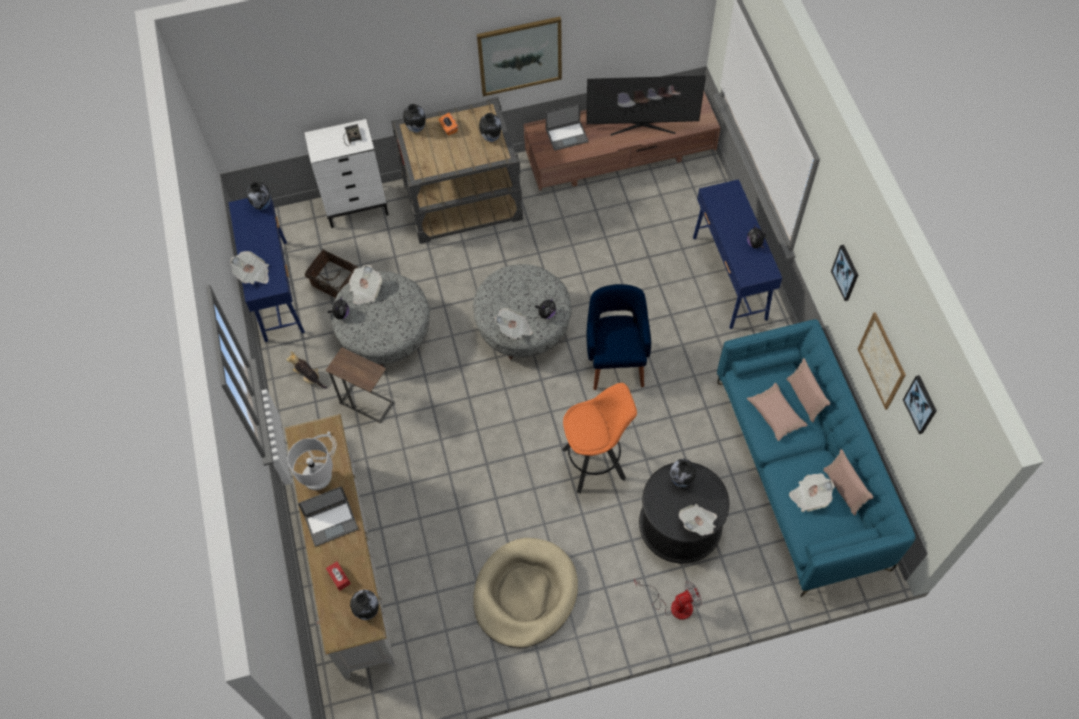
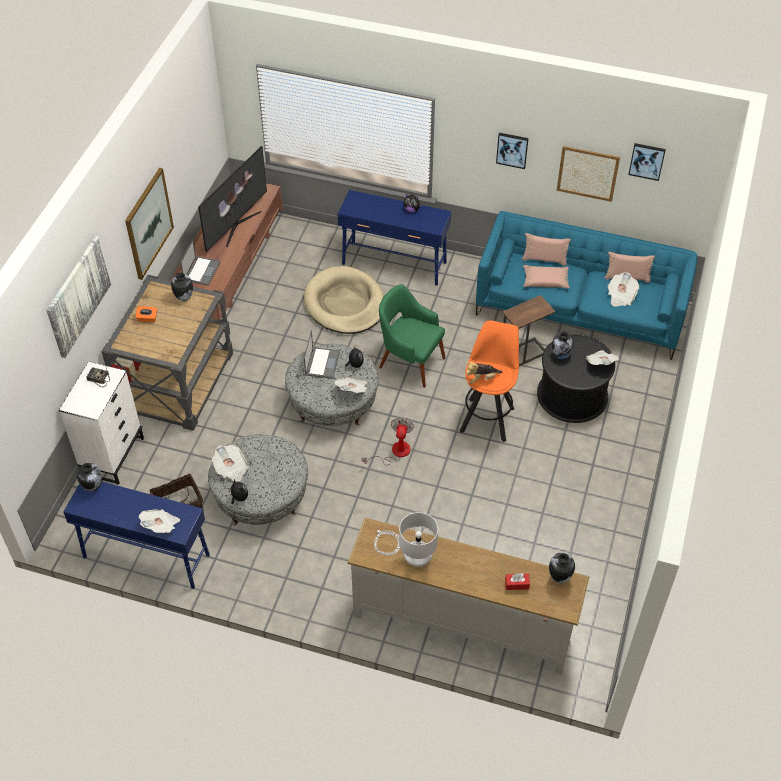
camera: 60 degrees left, 10 degrees down
(309, 377) = (257, 571): plush toy -> plush toy (482, 378)
(332, 522) = (462, 567): laptop -> laptop (322, 363)
(366, 403) = (317, 541): brown side table -> brown side table (523, 354)
(369, 59) = (78, 296): none -> picture
(416, 129) = (126, 339): vase -> none
(525, 594) = (566, 516): beige dog bed -> beige dog bed (345, 304)
(616, 360) = (410, 362): blue armchair -> green armchair
(673, 605) = (632, 431): fan -> fan (394, 452)

